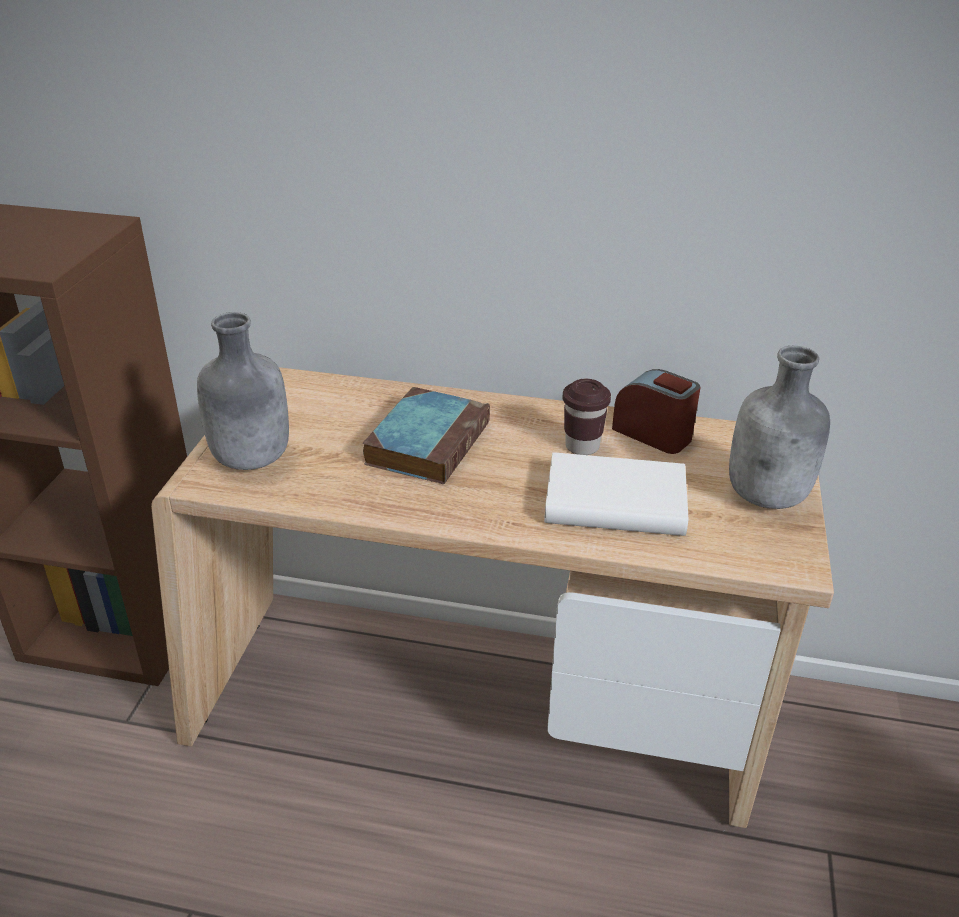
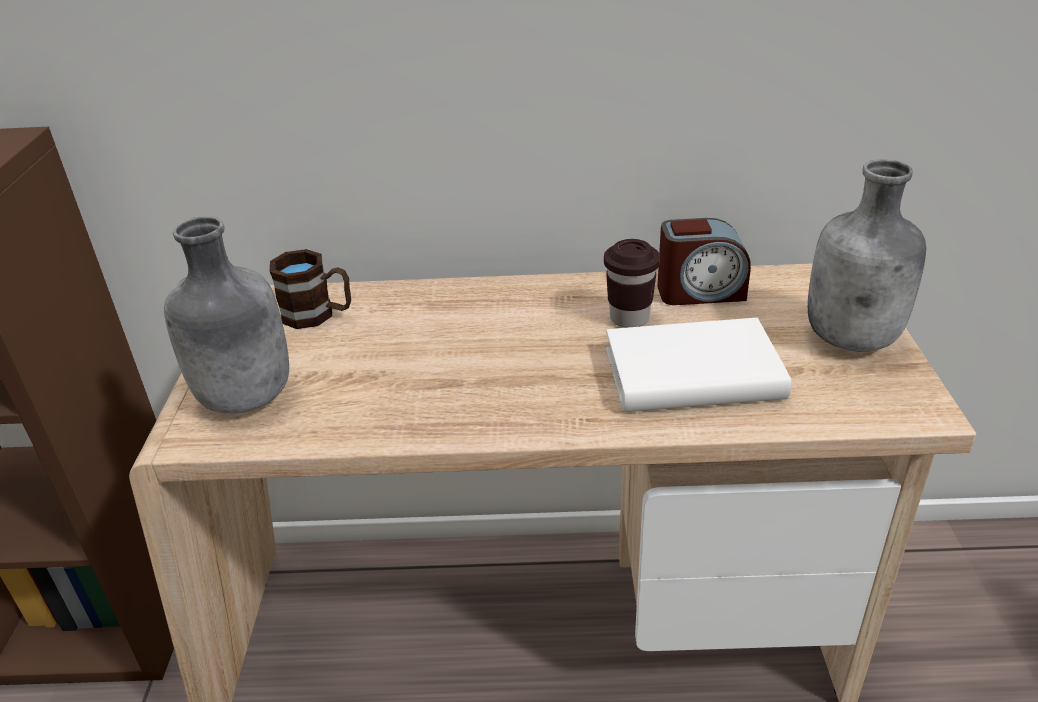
camera: 10 degrees left, 0 degrees up
(326, 401) = (318, 315): none -> brown mug
(428, 441) = (453, 341): book -> none
(653, 434) = (700, 292): alarm clock -> alarm clock turned 150 degrees clockwise

